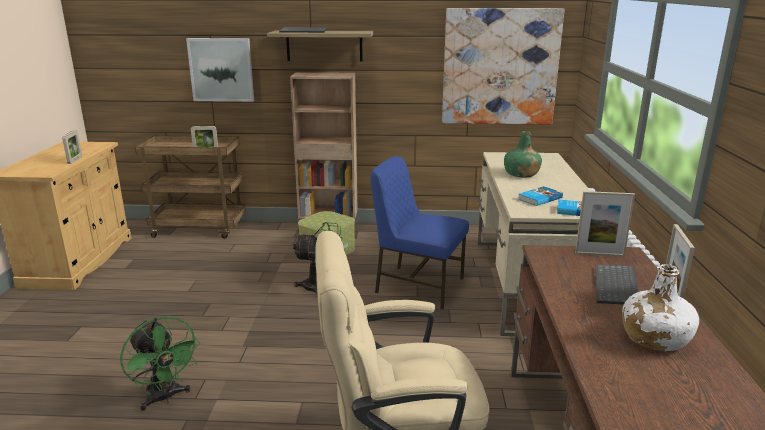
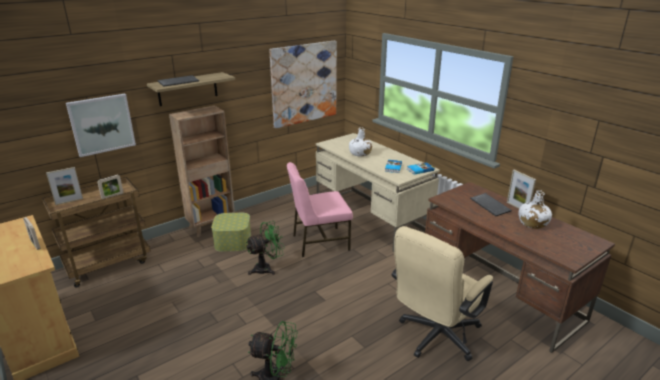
camera: 40 degrees left, 5 degrees up
(418, 285) = (319, 242): blue chair -> pink chair
(521, 174) = (360, 154): green bottle -> white bottle
(599, 254) = (462, 191): picture frame -> picture frame (69, 201)

